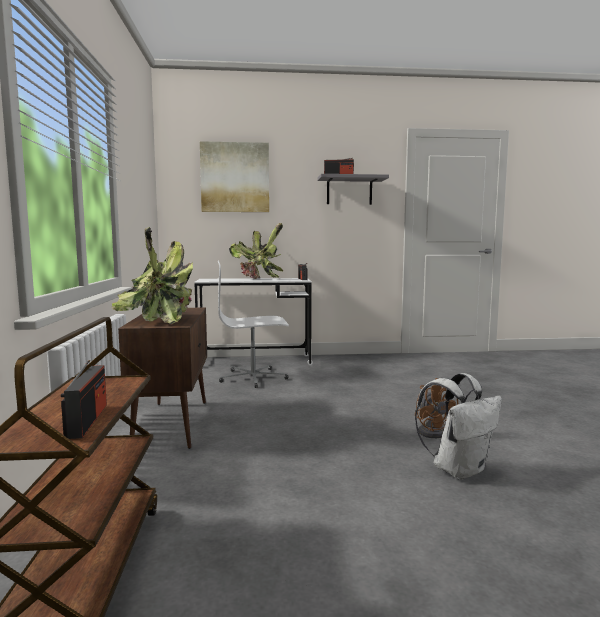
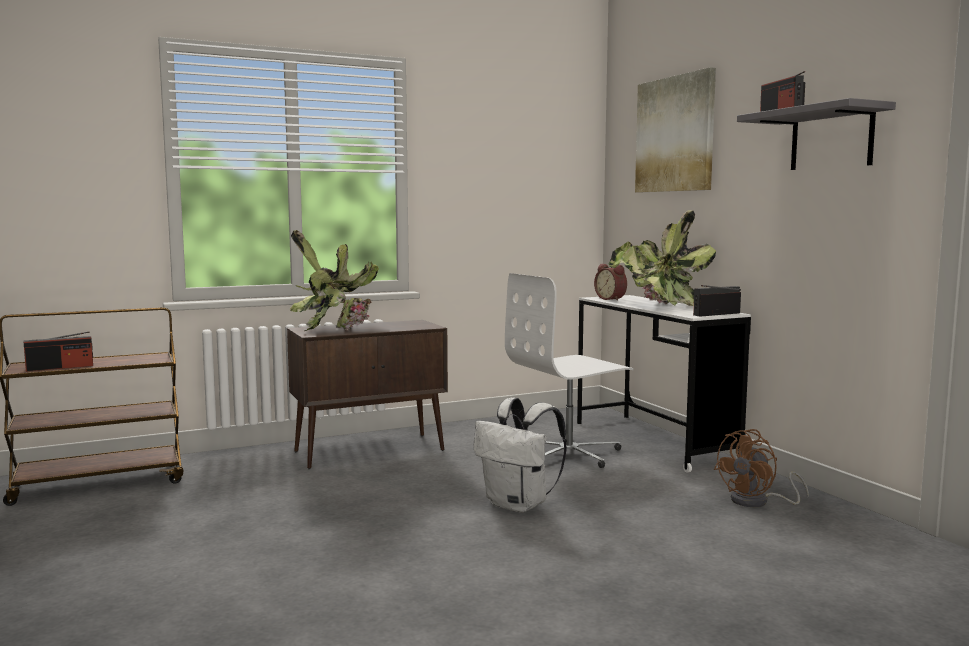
camera: 70 degrees right, 0 degrees up
(215, 280) = (611, 299): none -> alarm clock
(253, 378) = (569, 453): white office chair -> white office chair turned 90 degrees counterclockwise
(433, 431) = (431, 582): brown fan -> brown fan (757, 502)
(458, 469) = (293, 603): white backpack -> white backpack (519, 505)

